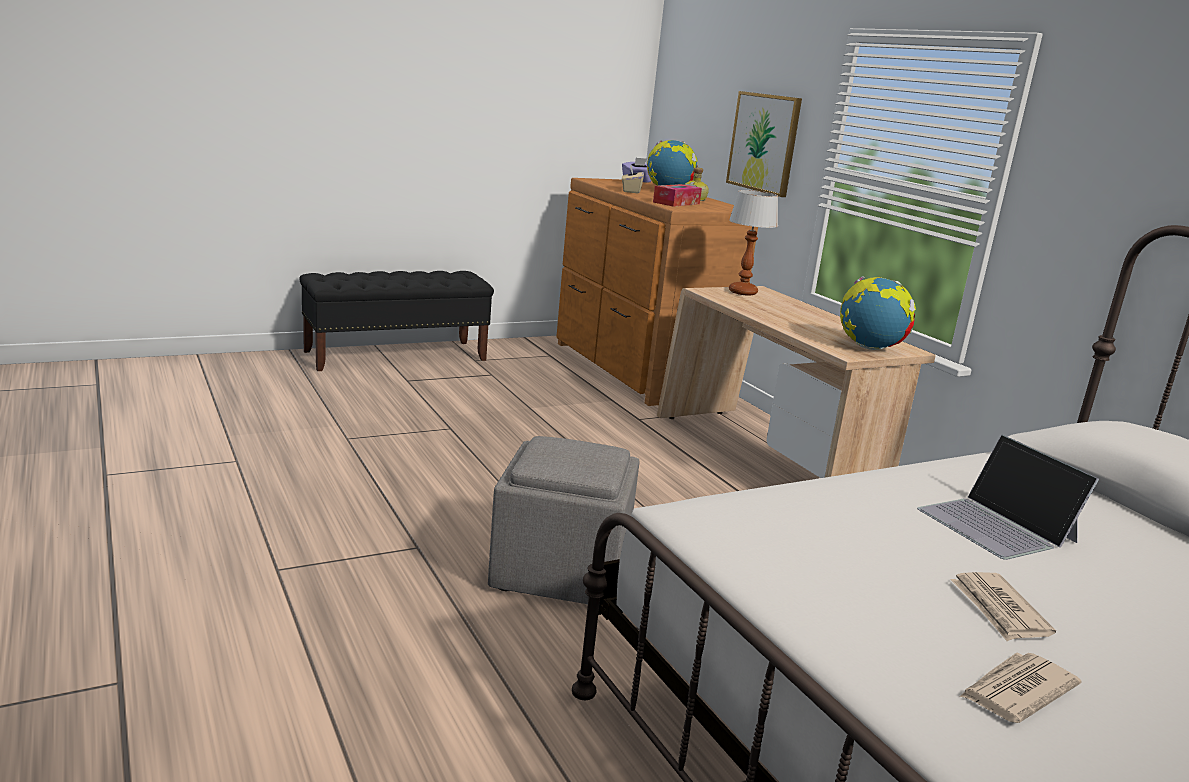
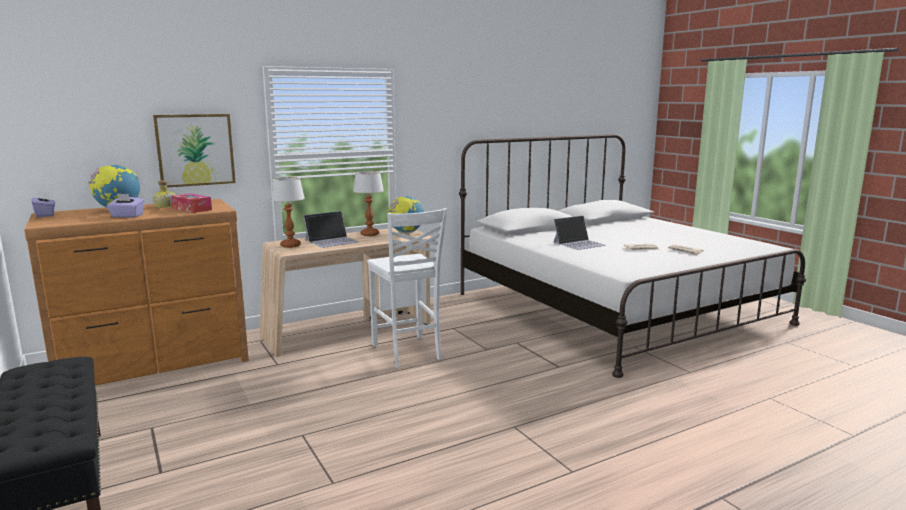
camera: 90 degrees left, 5 degrees down
(562, 572) = (517, 383): grey ottoman -> none
(631, 191) = (127, 216): beige tissue box -> purple tissue box
(687, 496) = (407, 352): none -> white chair
(781, 309) = (332, 241): none -> laptop
(842, 328) = (370, 234): none -> table lamp

